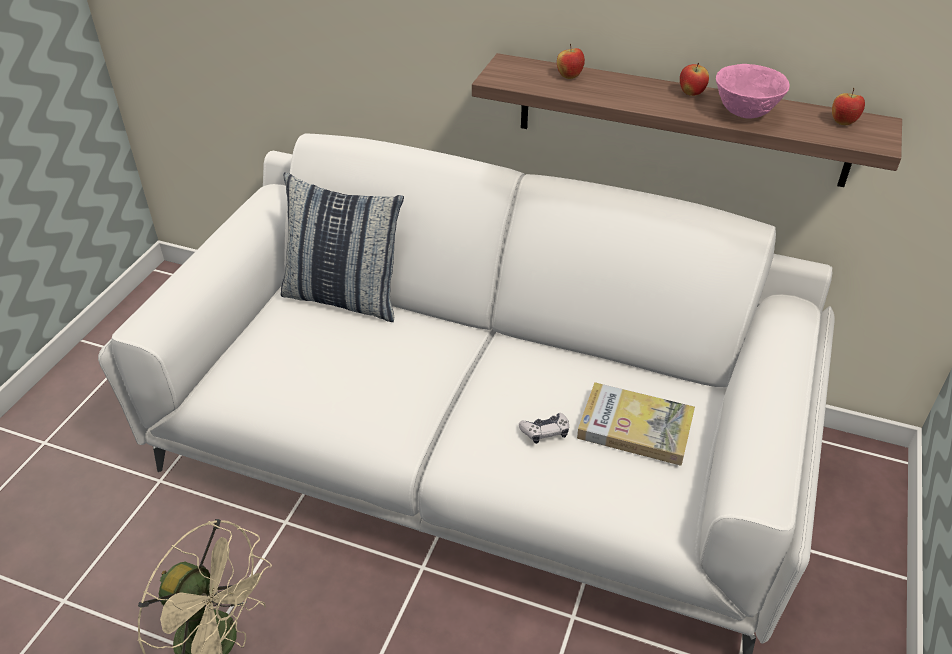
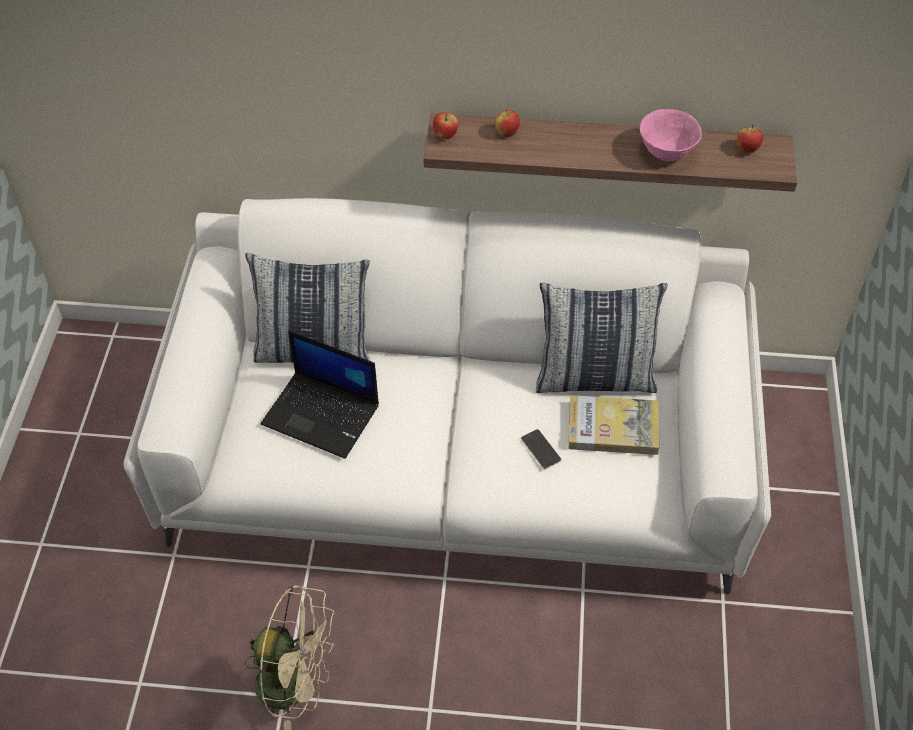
camera: 15 degrees left, 10 degrees up
(324, 353) = (322, 414): none -> laptop
(545, 432) = (540, 449): game controller -> phone
(629, 374) = (594, 378): none -> pillow
(691, 94) = (616, 137): apple -> apple (445, 136)

